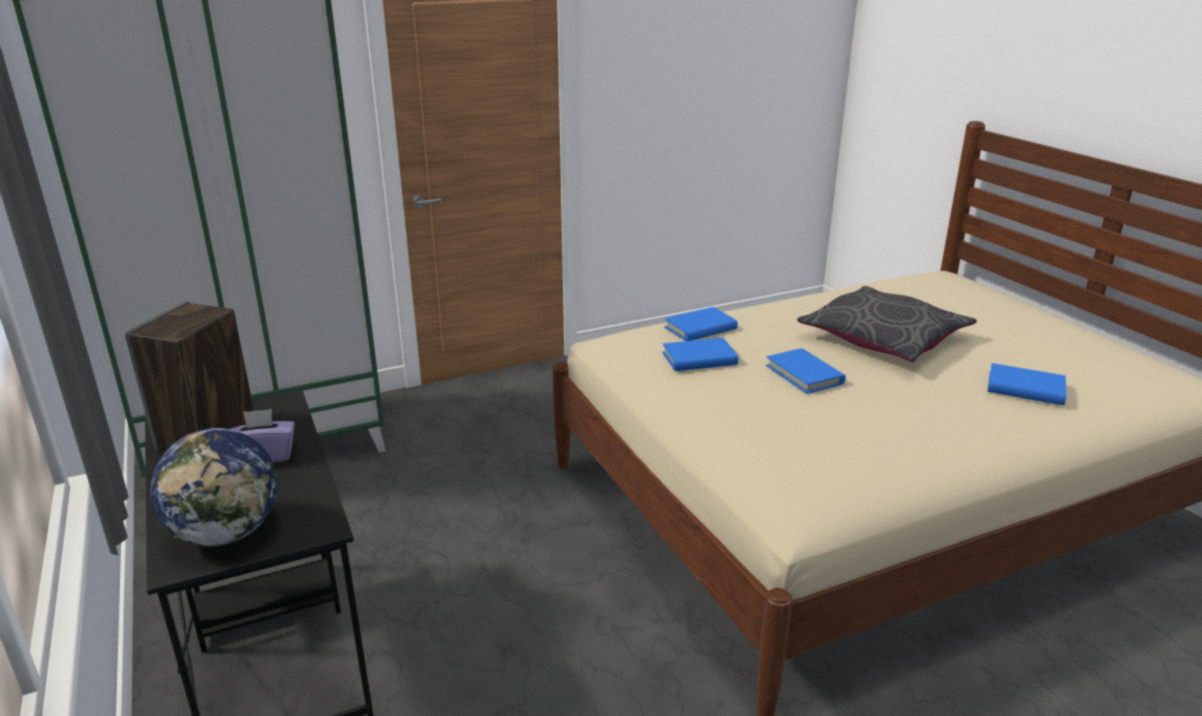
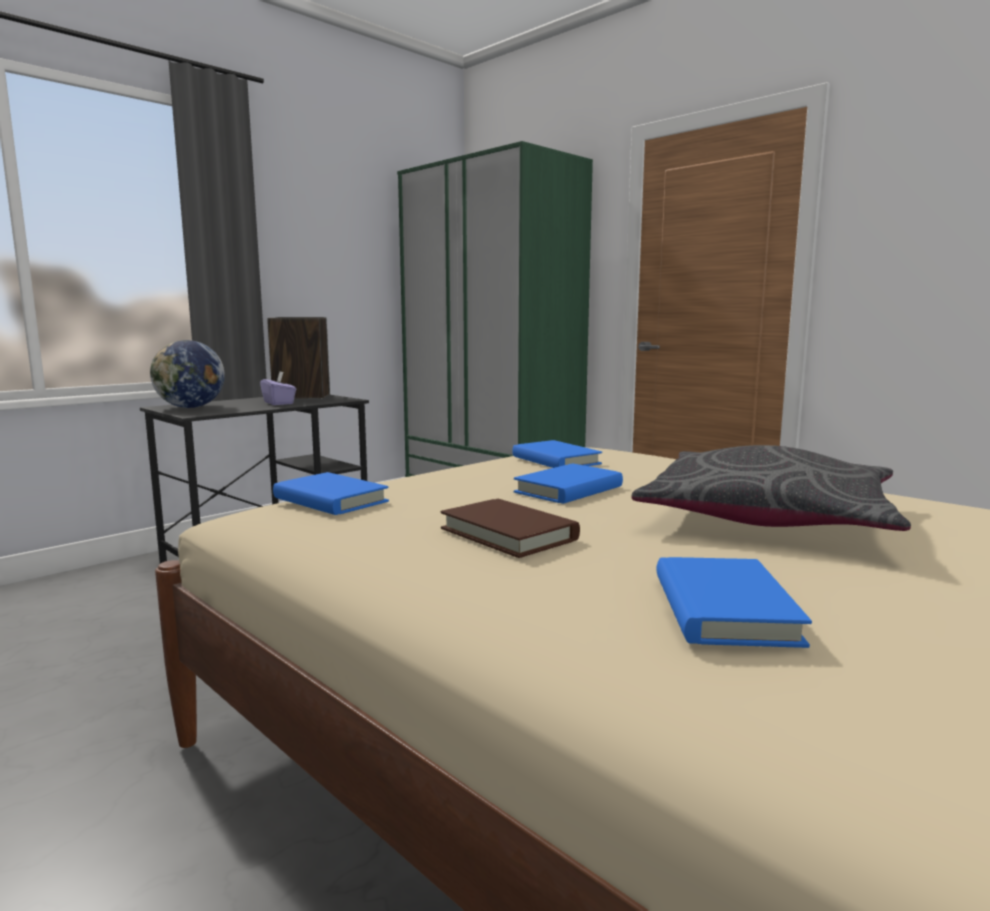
camera: 70 degrees right, 15 degrees down
(700, 328) = (639, 456): blue book -> blue book (330, 500)
(910, 413) = (508, 534): none -> brown book

